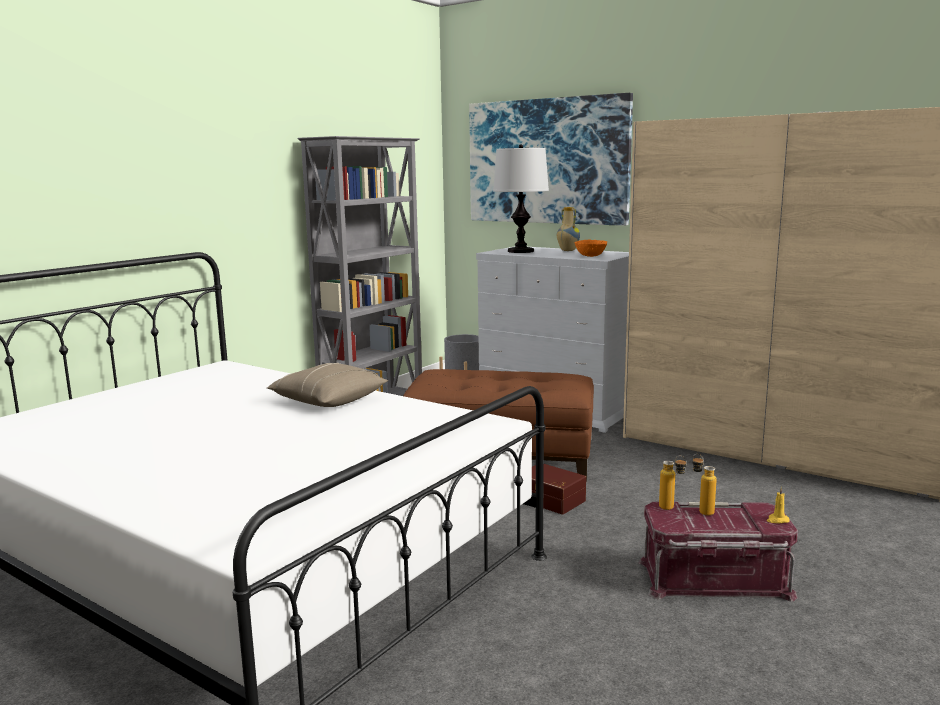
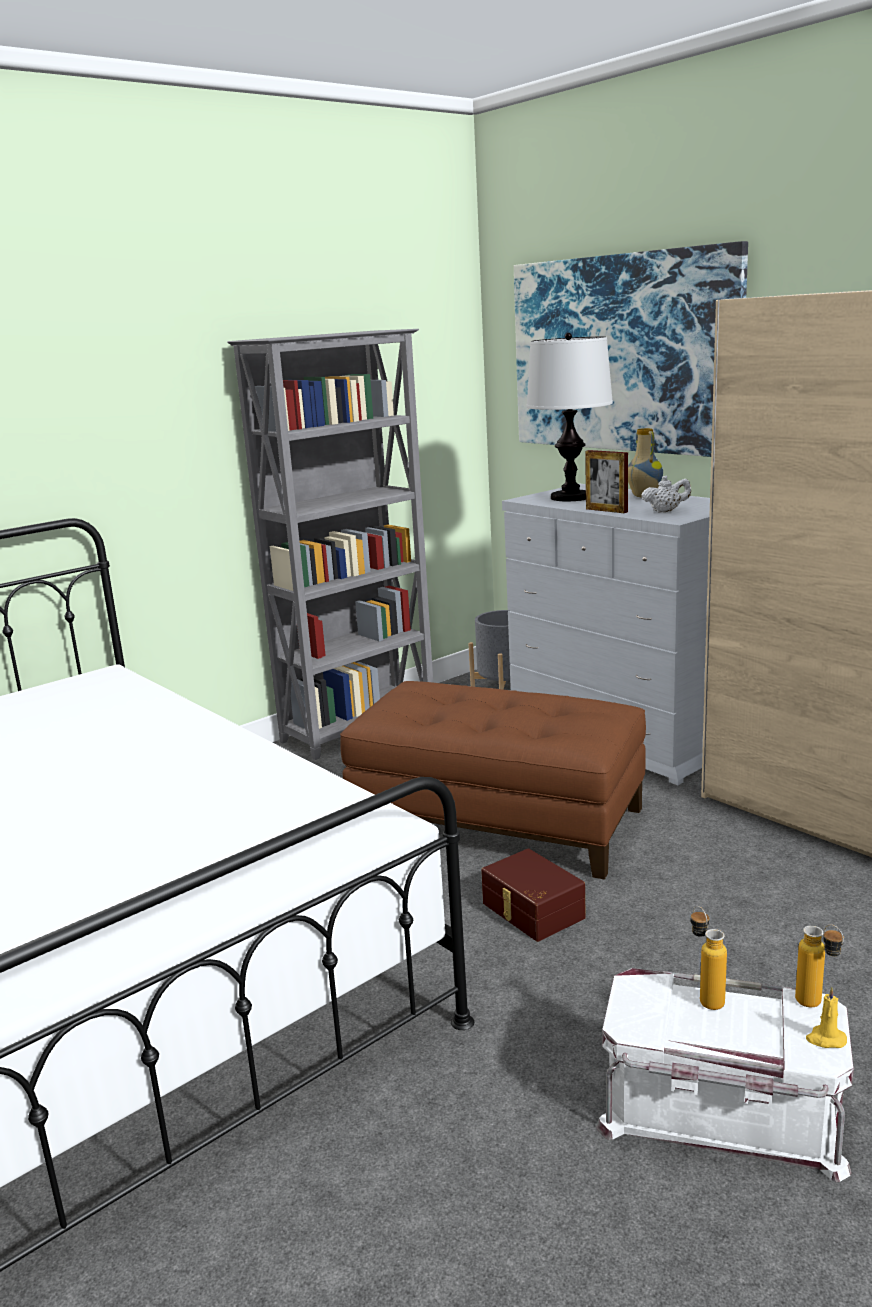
camera: 15 degrees right, 5 degrees up
(328, 400) = (186, 755): beige pillow -> none
(552, 256) = (606, 510): none -> picture frame
(590, 256) = (665, 511): orange bowl -> white teapot
(671, 509) = (653, 989): bottle -> bottle (817, 1006)
(714, 580) = (720, 1112): red storage box -> white storage box

